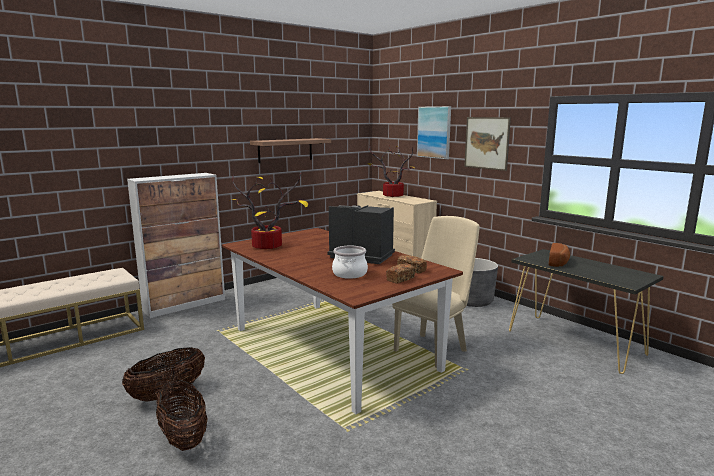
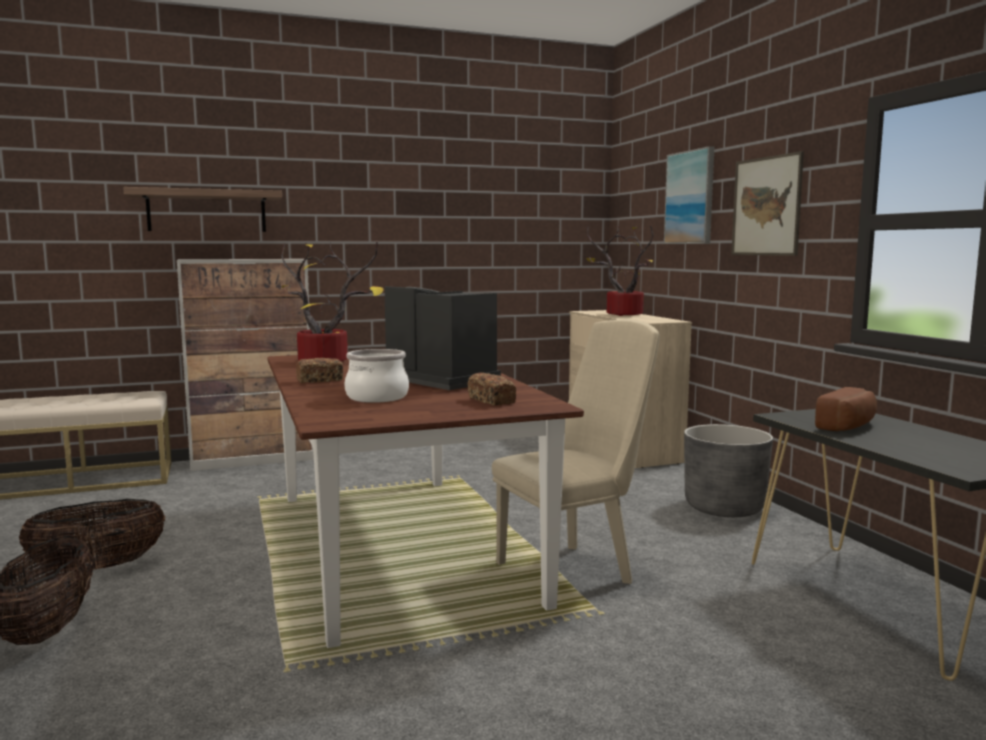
camera: 20 degrees right, 5 degrees down
(285, 150) = (442, 232): shelf -> shelf (207, 211)
(400, 279) = (446, 409): bread -> bread (320, 380)

